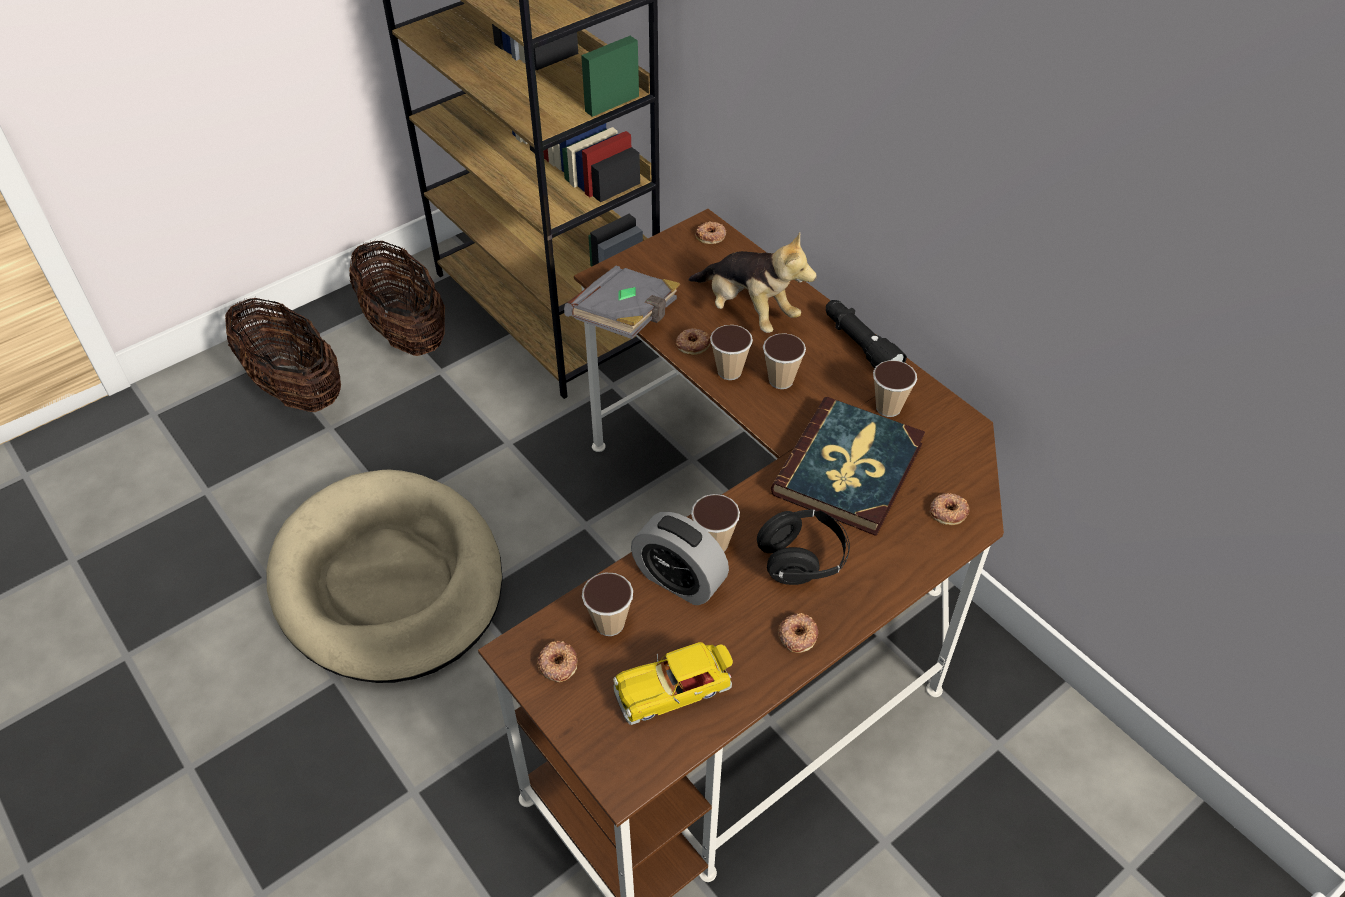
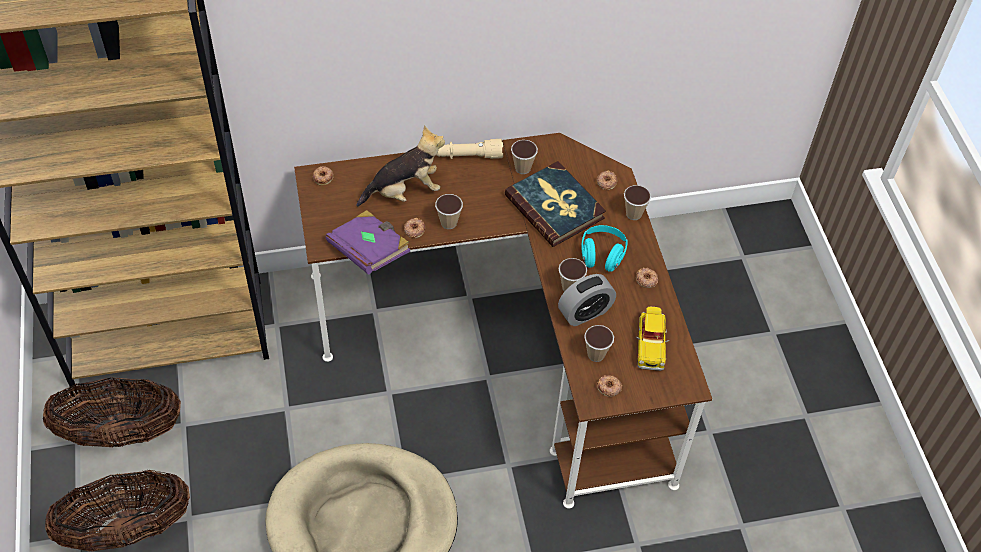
camera: 65 degrees left, 5 degrees up
(626, 319) = (369, 252): grey book -> purple book
(781, 380) = (471, 203): cup -> cup (633, 214)
(802, 560) = (602, 255): black headphones -> turquoise headphones
(860, 345) = (468, 156): black flashlight -> beige flashlight

